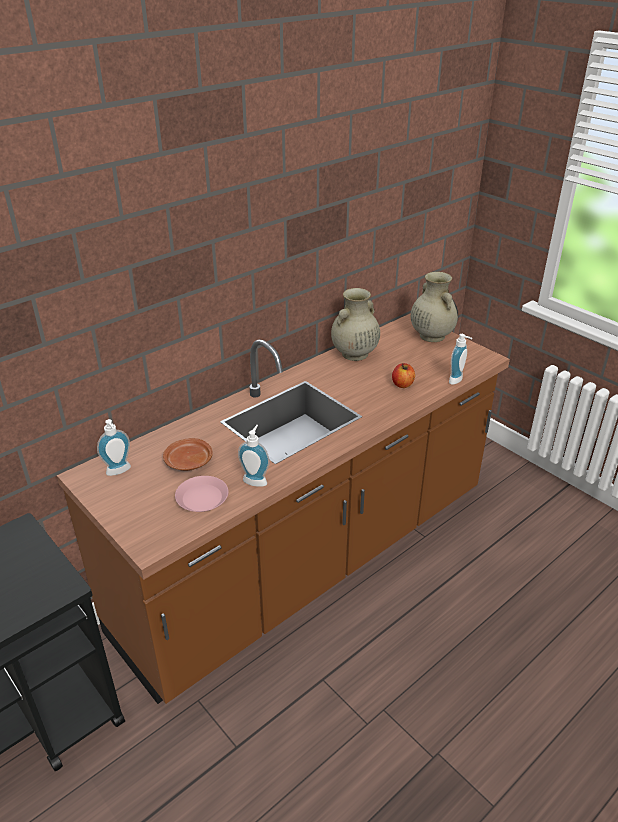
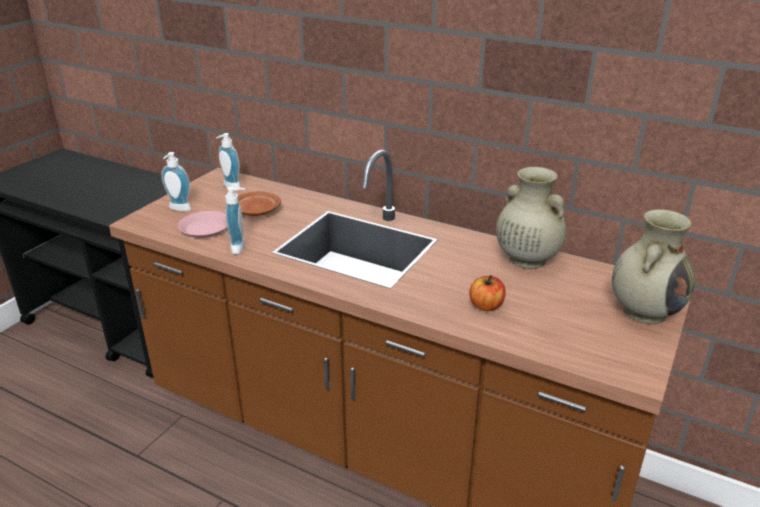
camera: 70 degrees right, 5 degrees down
(458, 380) = (538, 352): soap dispenser -> soap dispenser (178, 209)

